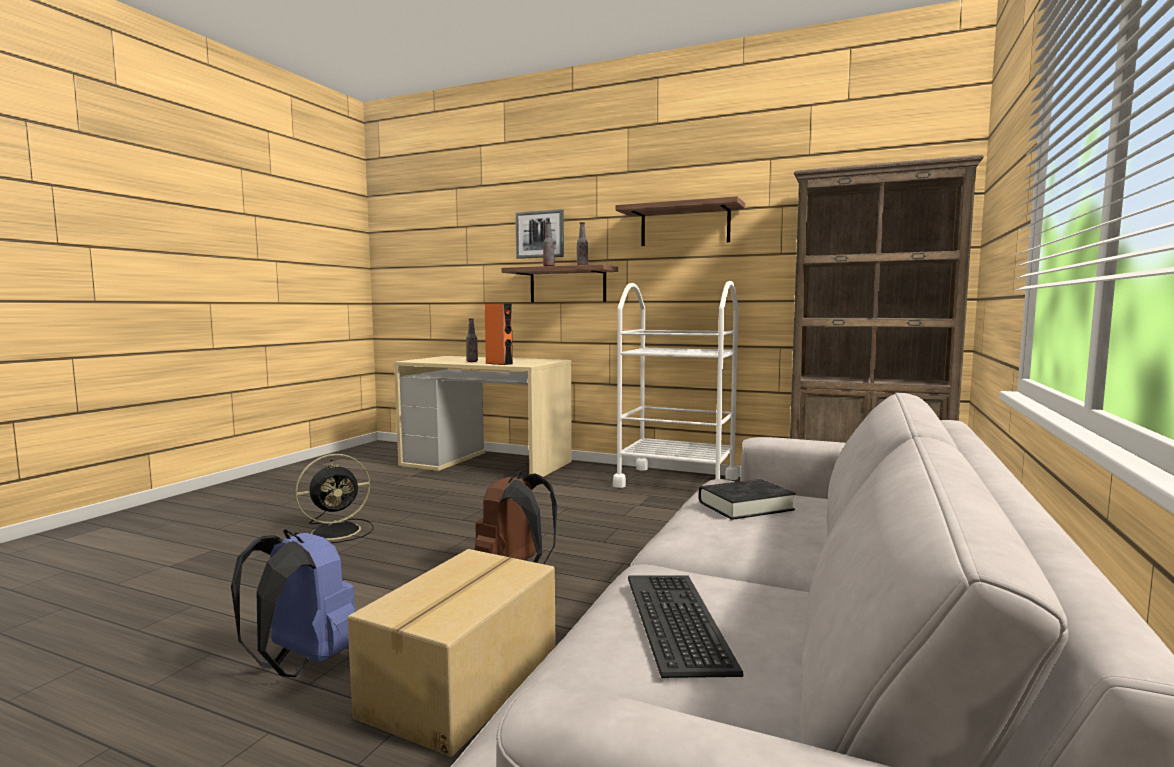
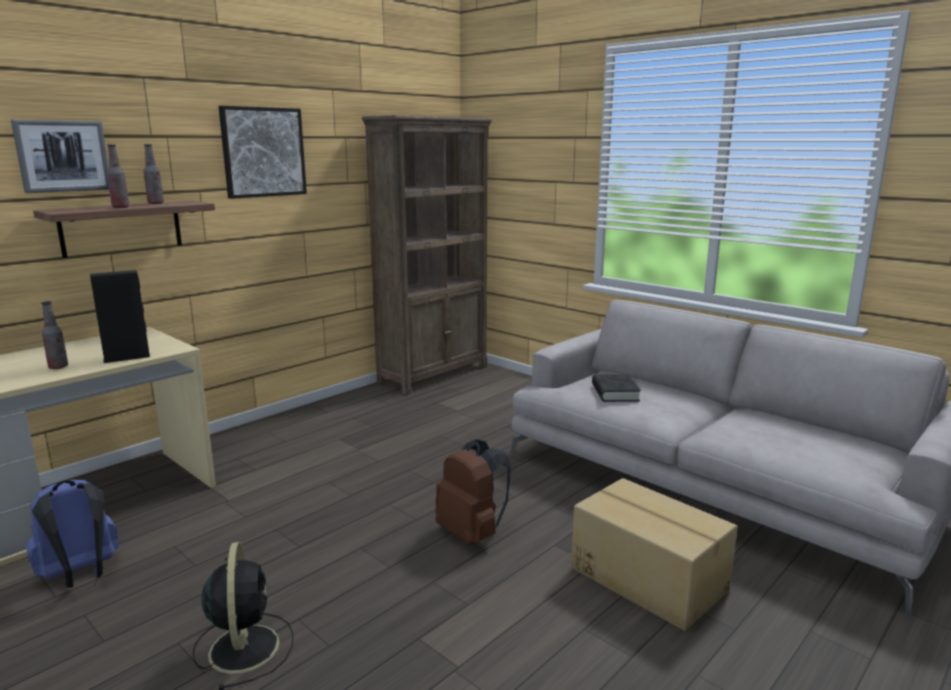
camera: 70 degrees left, 10 degrees up
(302, 662) = (596, 662): blue backpack -> blue backpack (80, 575)
(499, 363) = (127, 357): orange speaker -> black speaker
(676, 482) = (317, 420): white cart -> none
(678, 622) = (782, 440): keyboard -> none
(685, 225) = (263, 152): shelf -> picture

